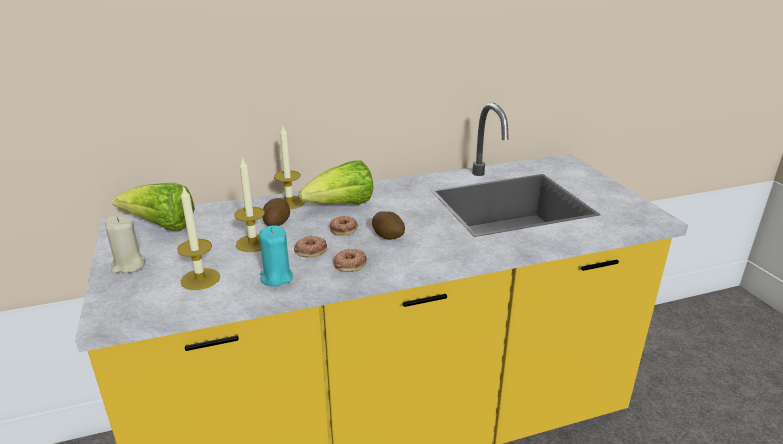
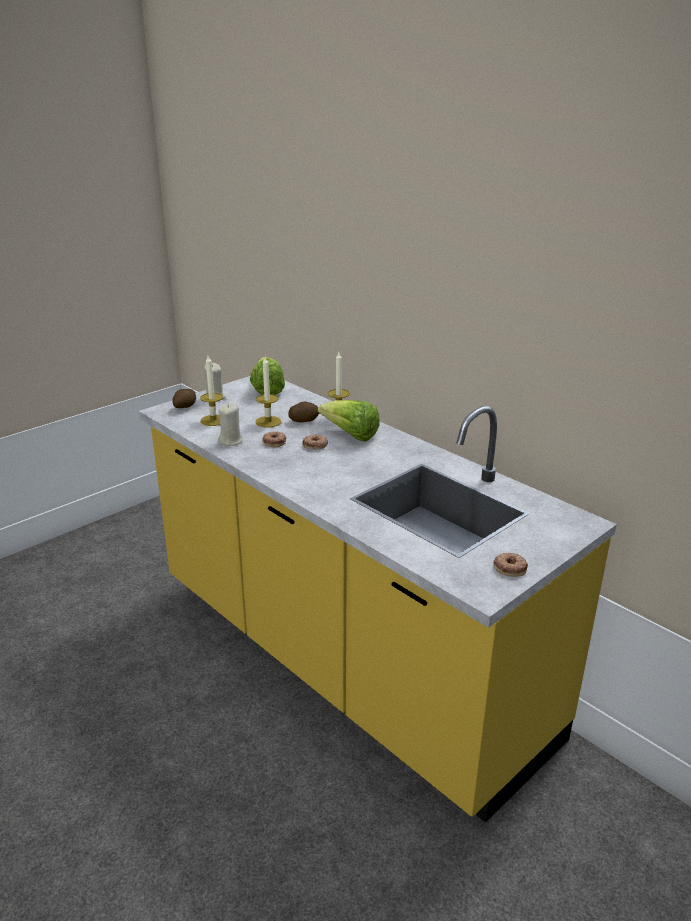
camera: 65 degrees right, 0 degrees up
(276, 277) = (231, 441): turquoise candle -> beige candle
(349, 263) = (266, 459): donut -> donut (510, 567)
(388, 236) = (319, 463): potato -> potato (185, 407)

